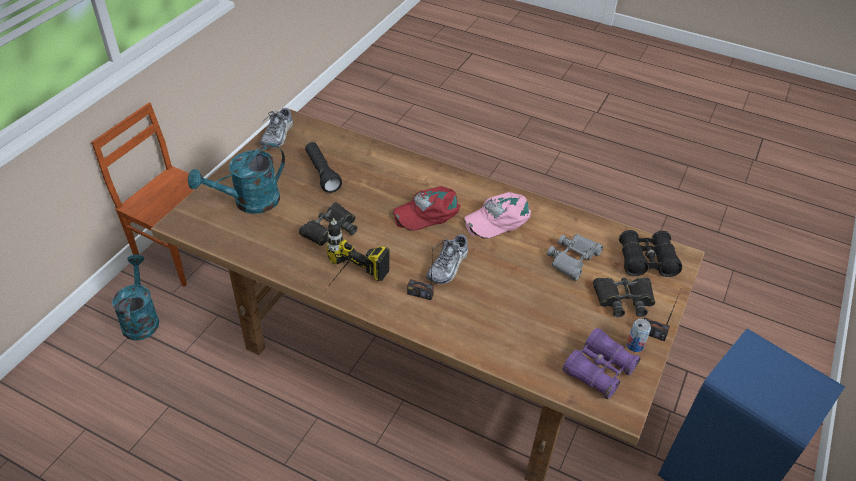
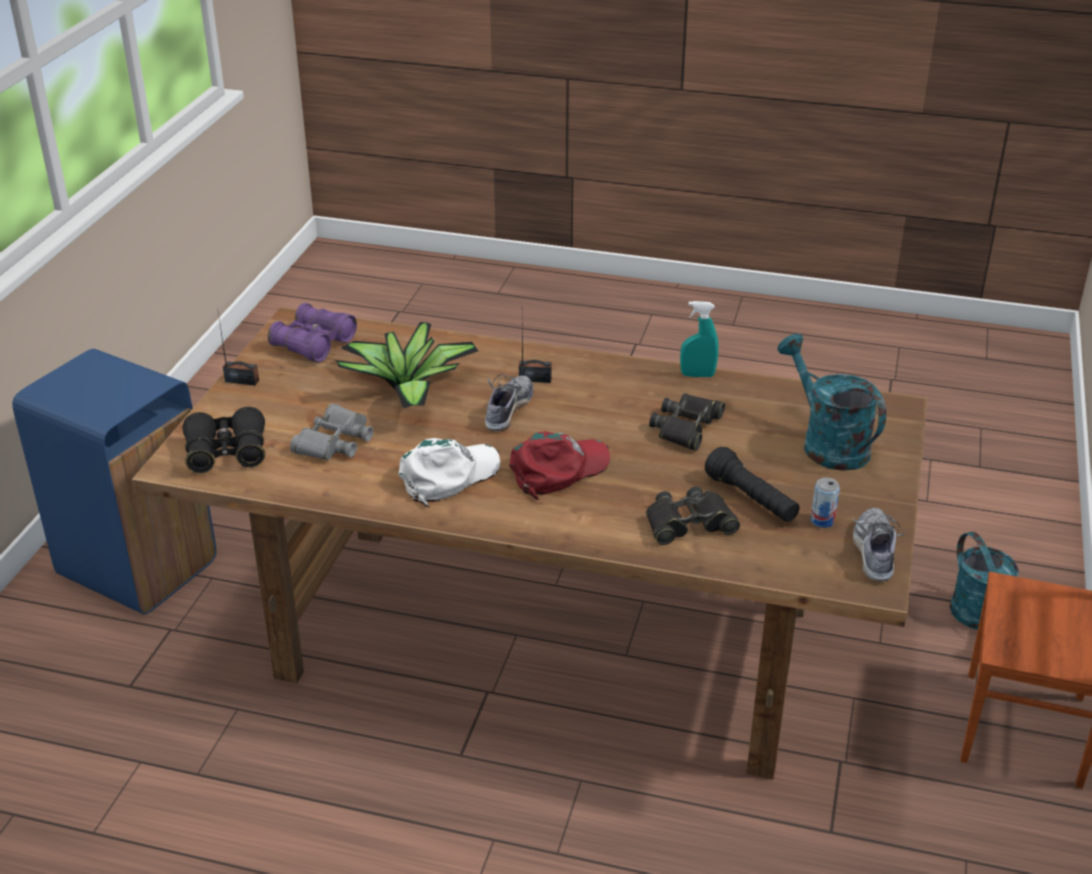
camera: 170 degrees right, 10 degrees down
(249, 203) = (827, 443): turquoise watering can -> turquoise watering can turned 75 degrees counterclockwise
(296, 276) = (697, 375): none -> turquoise spray bottle
(345, 283) = (633, 377): power drill -> none
(497, 219) = (449, 476): pink cap -> white cap
(519, 301) = (408, 388): none -> potted plant
(624, 299) = (270, 407): black binoculars -> black binoculars (689, 523)
(635, 345) = (267, 368): can -> can (822, 521)

